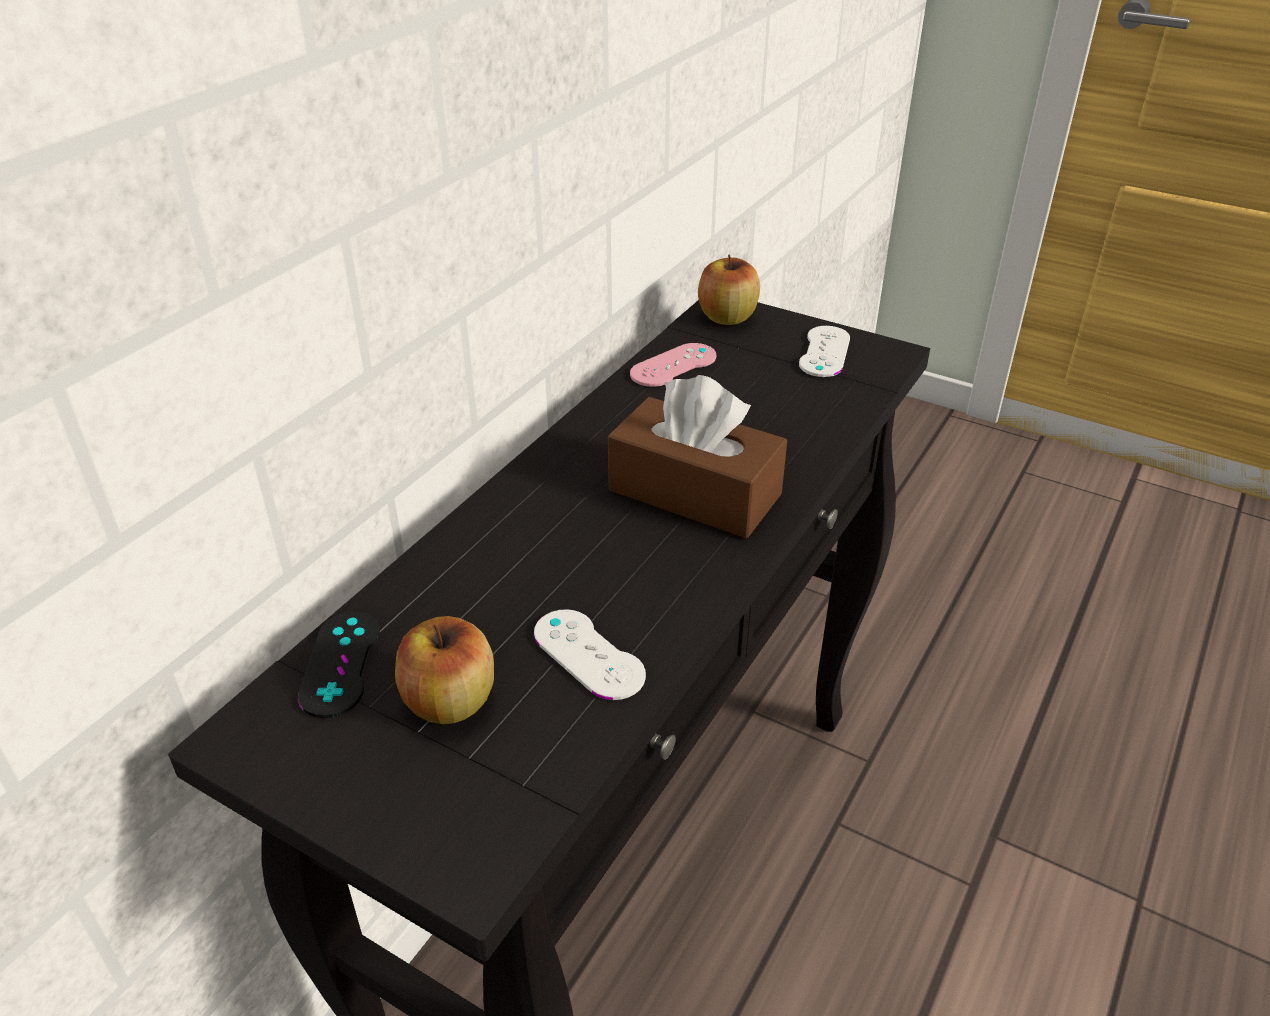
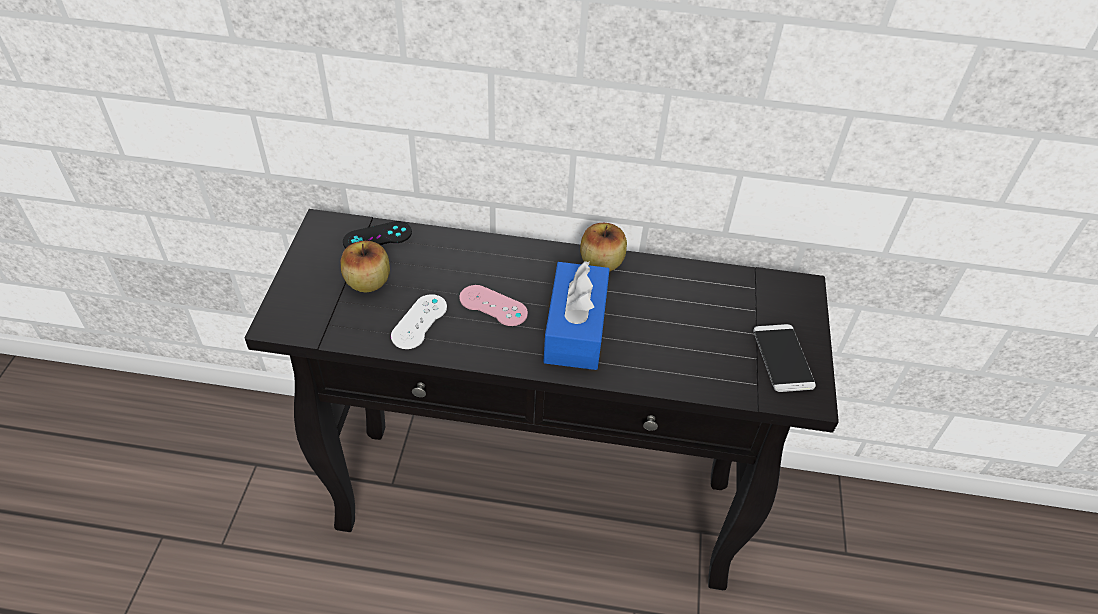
camera: 65 degrees right, 10 degrees up
(673, 365) = (707, 283): pink game controller -> pink game controller (493, 306)
(694, 492) = (575, 329): brown tissue box -> blue tissue box
(727, 317) = (790, 294): apple -> apple (601, 263)
(824, 352) = (783, 358): white game controller -> phone

